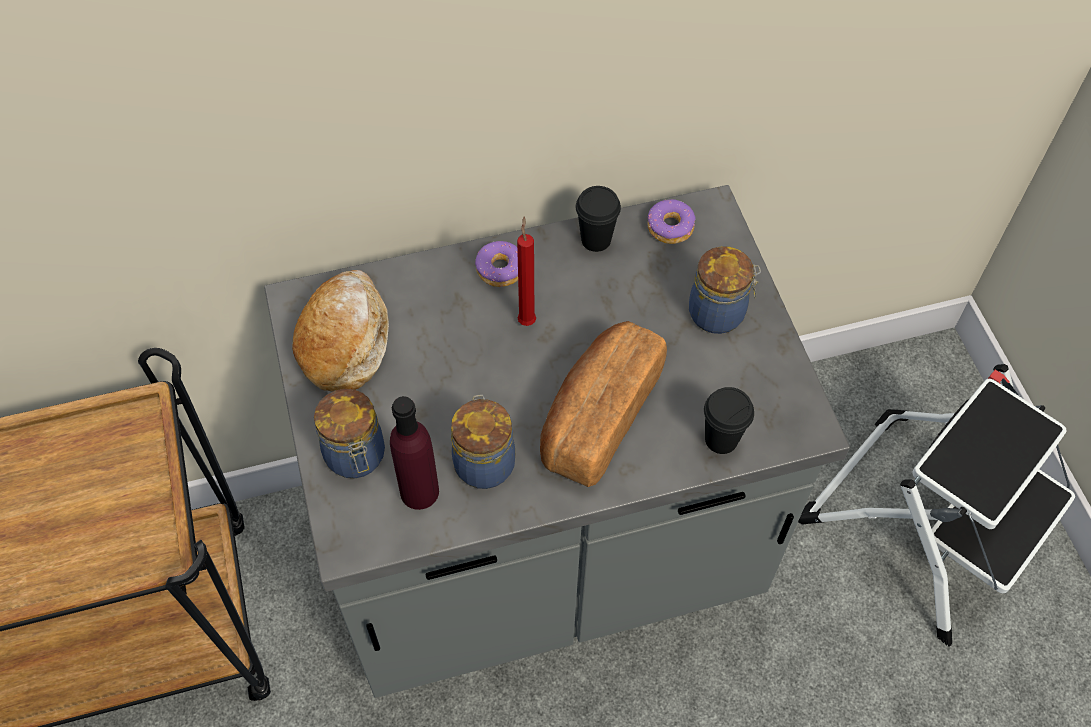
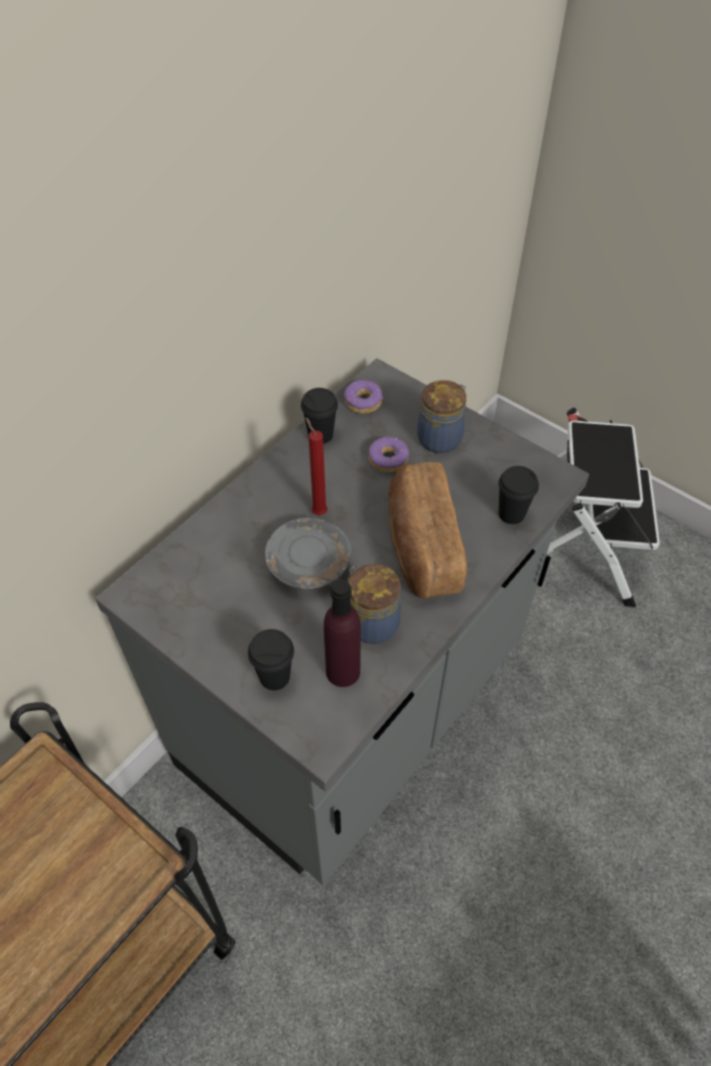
camera: 35 degrees left, 5 degrees down
(345, 340) = (195, 600): bread -> none
(356, 457) = (275, 677): jar -> black cup
(475, 367) = (309, 563): none -> grey plate
(500, 269) = (270, 489): donut -> donut (388, 459)

